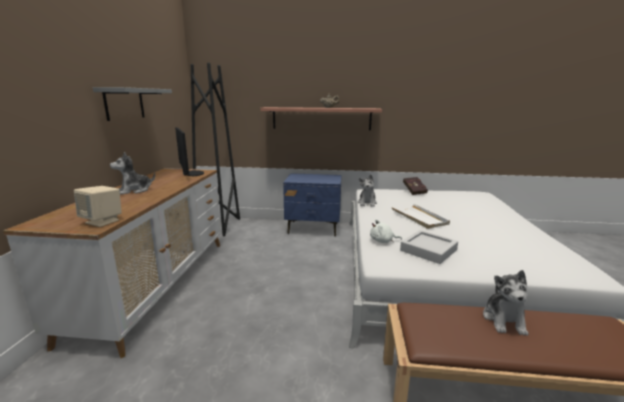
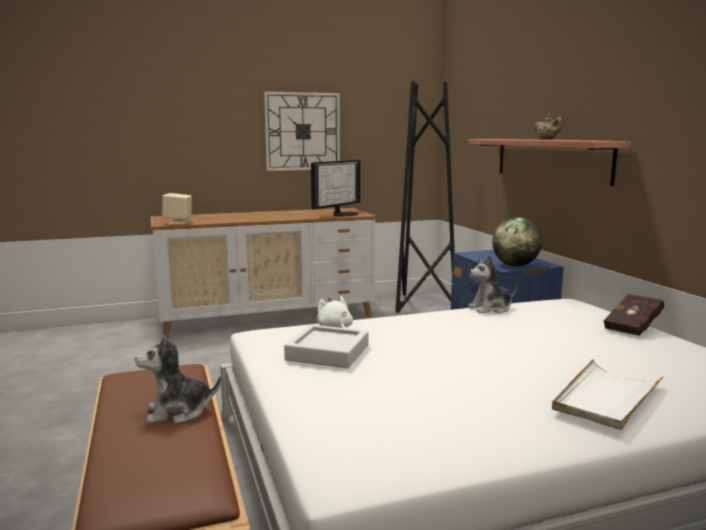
camera: 65 degrees right, 5 degrees down
(124, 103) = (302, 131): grey shelf -> wall clock
(135, 190) = (261, 215): plush toy -> none
(330, 180) = (515, 265): none -> globe
(419, 218) = (462, 339): white tray -> white tray (606, 398)

